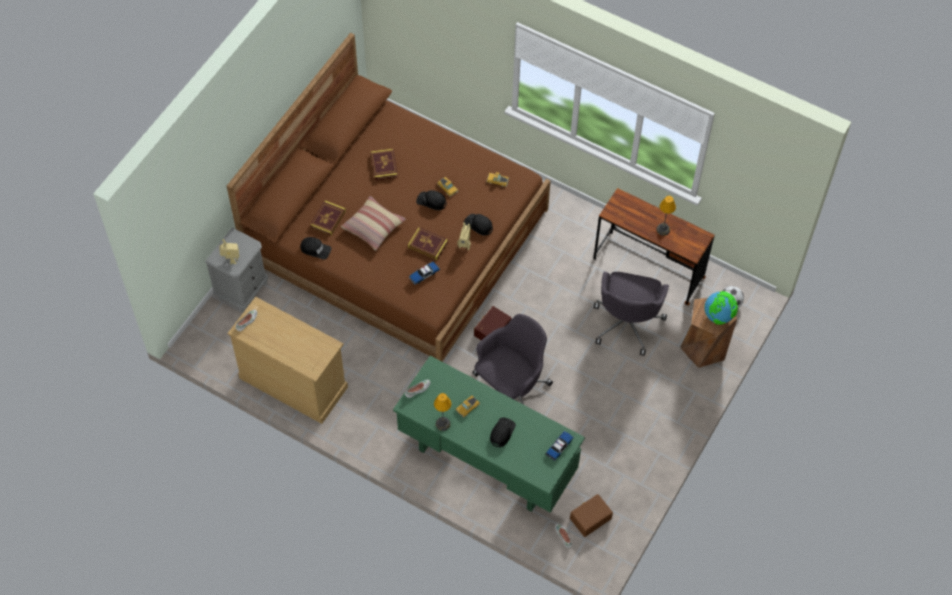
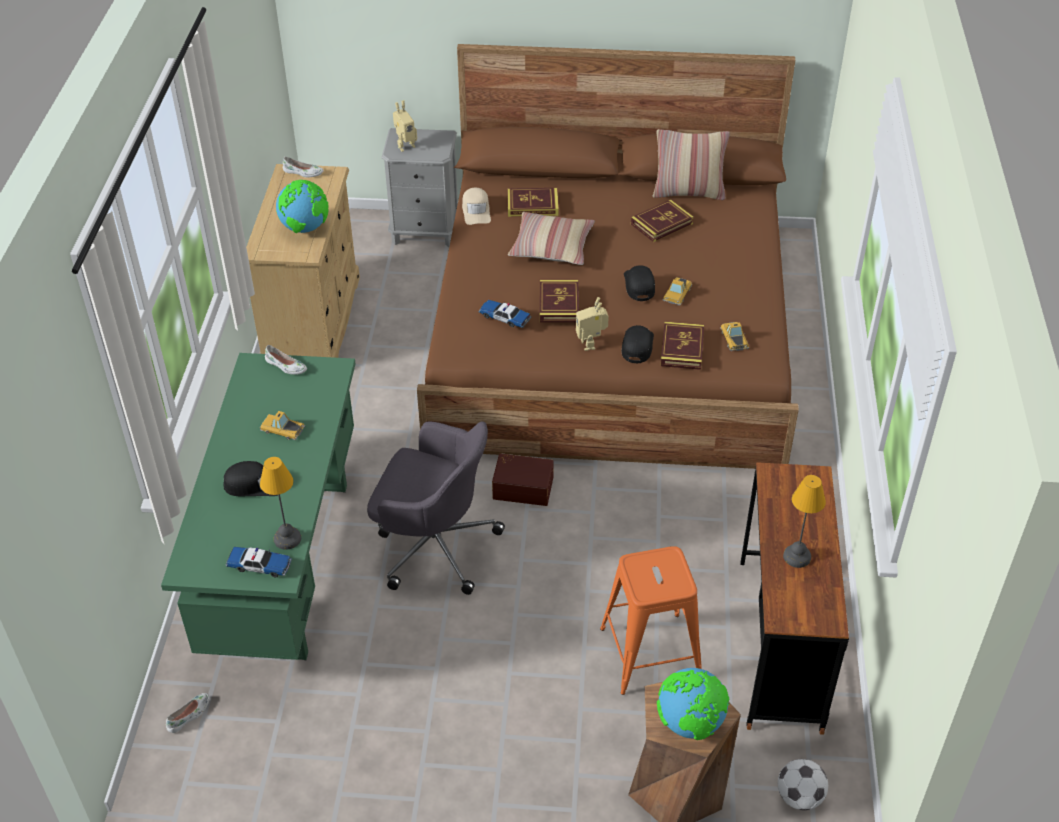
camera: 65 degrees right, 15 degrees down
(306, 339) = (305, 228): none -> globe
(315, 249) = (476, 211): black cap -> beige cap
(364, 139) = (688, 192): none -> pillow
(443, 424) = (237, 413): table lamp -> table lamp (287, 539)
(492, 206) = (682, 348): none -> book
(590, 517) = (239, 740): brown storage box -> none
(627, 323) = (650, 653): grey office chair -> orange stool

